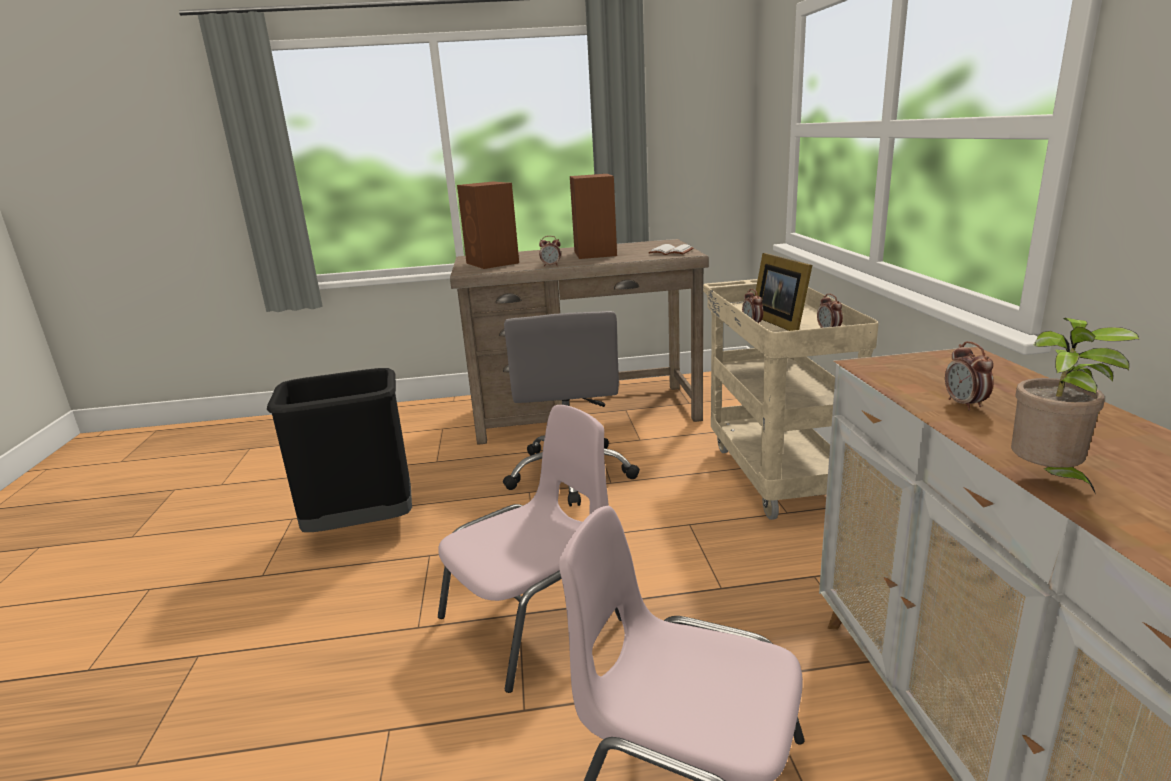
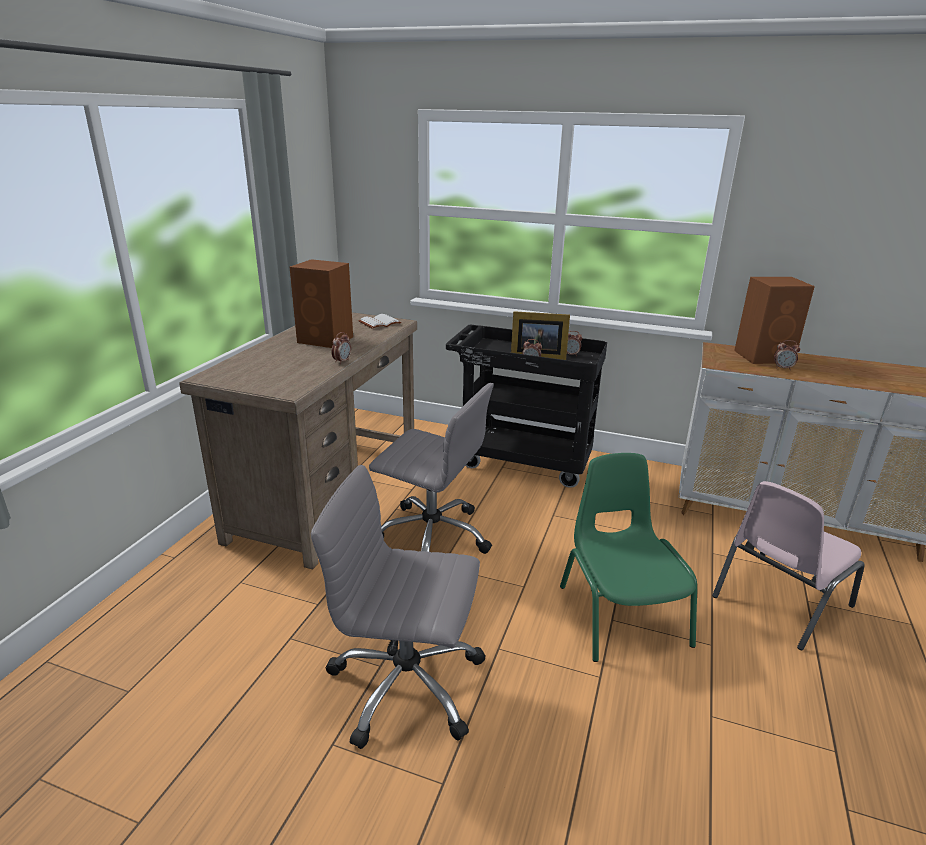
camera: 65 degrees left, 5 degrees up
(362, 526) = (406, 684): black trash can -> grey office chair
(493, 263) = (271, 376): brown speaker -> brown speaker (764, 356)
(535, 618) = (621, 614): pink chair -> green chair
(772, 474) = (519, 465): beige cart -> black cart
(1047, 479) = (864, 384): potted plant -> none

